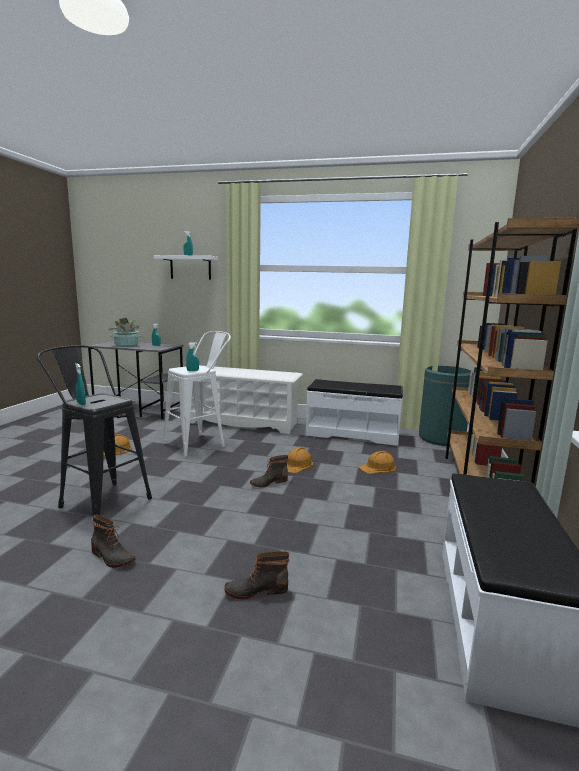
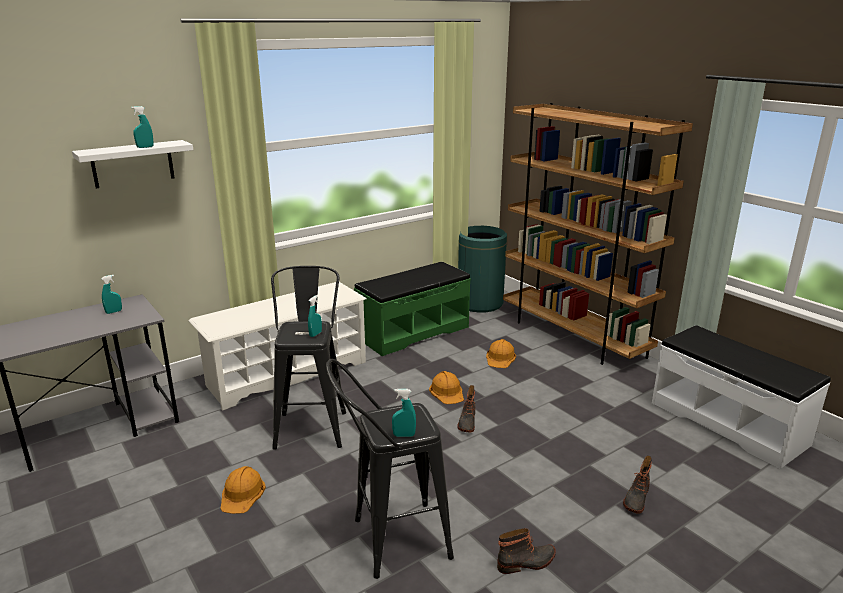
camera: 50 degrees left, 10 degrees up
(126, 345) = (67, 331): potted plant -> none
(199, 443) = (312, 424): white stool -> black stool
(352, 433) = (413, 332): white bench -> green bench

